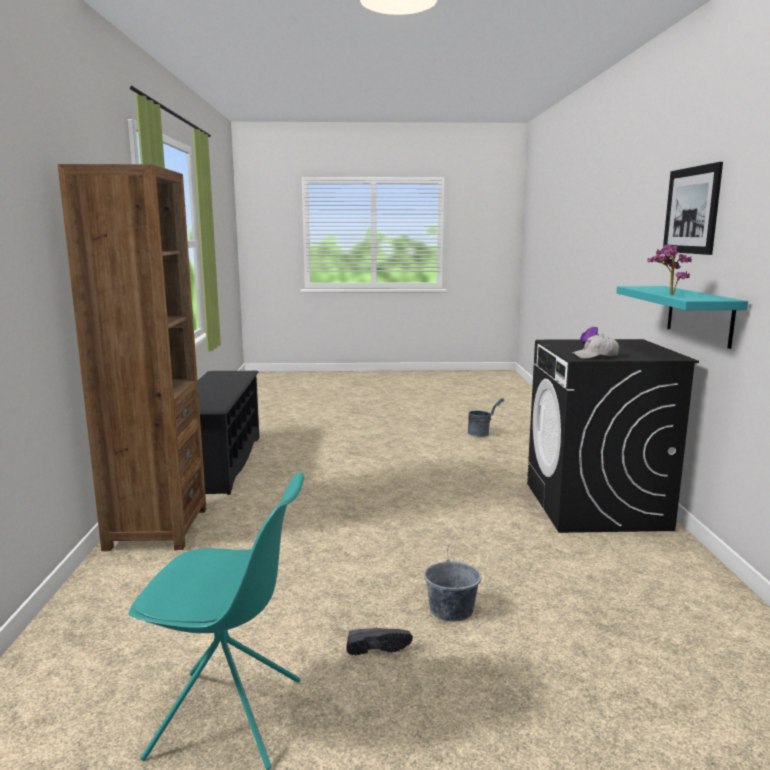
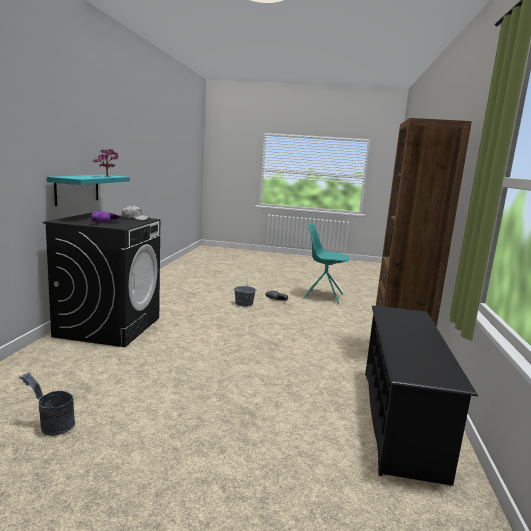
camera: 170 degrees left, 0 degrees up
(691, 210) = (60, 123): picture -> none

